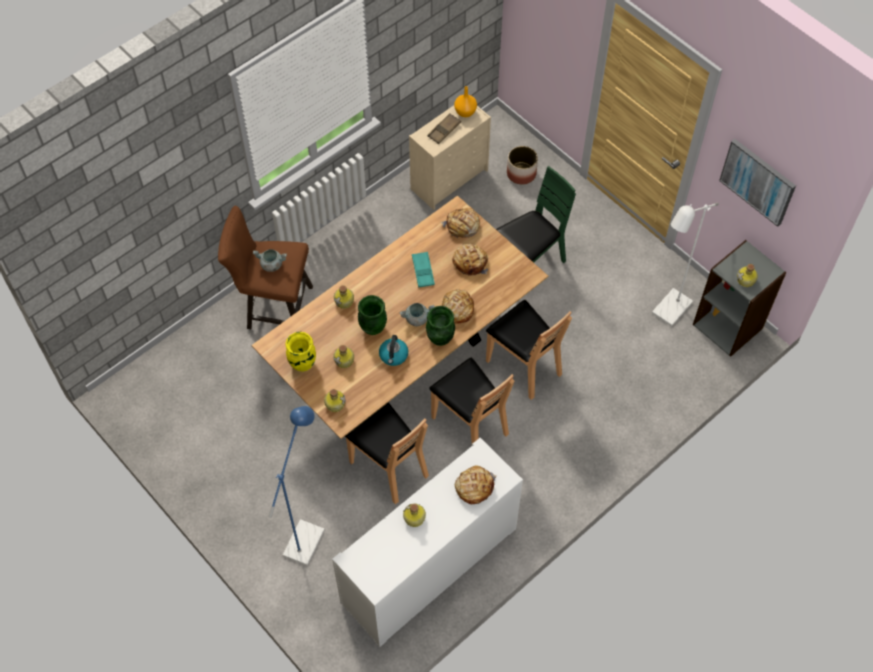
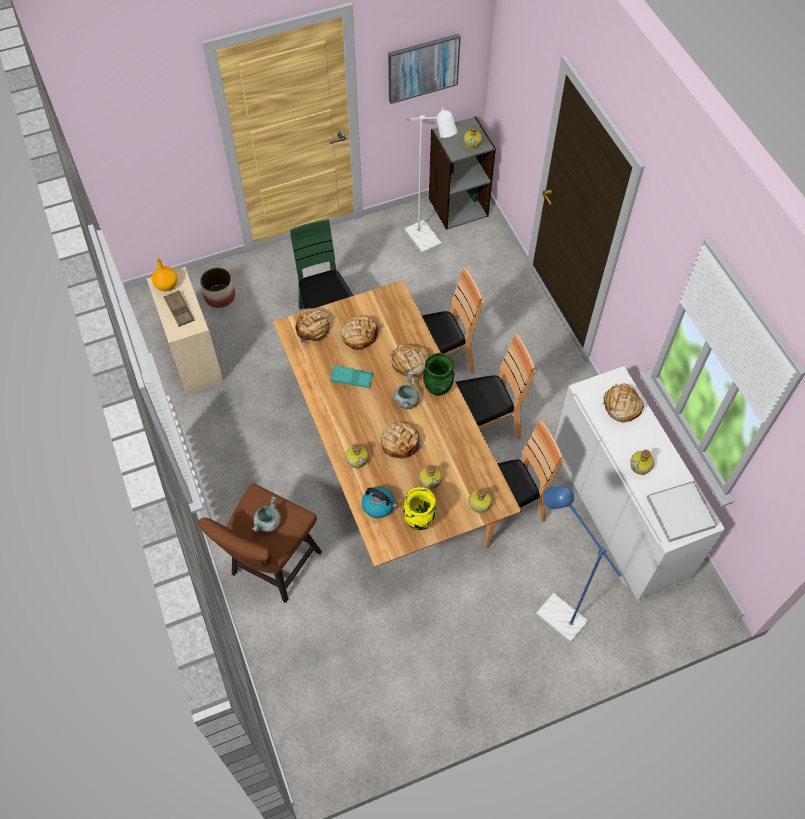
camera: 70 degrees left, 0 degrees up
(373, 327) = (400, 443): green vase -> bread
(377, 562) = (680, 512): none -> white tray
(393, 356) = (442, 434): kettle -> kettle (379, 505)

